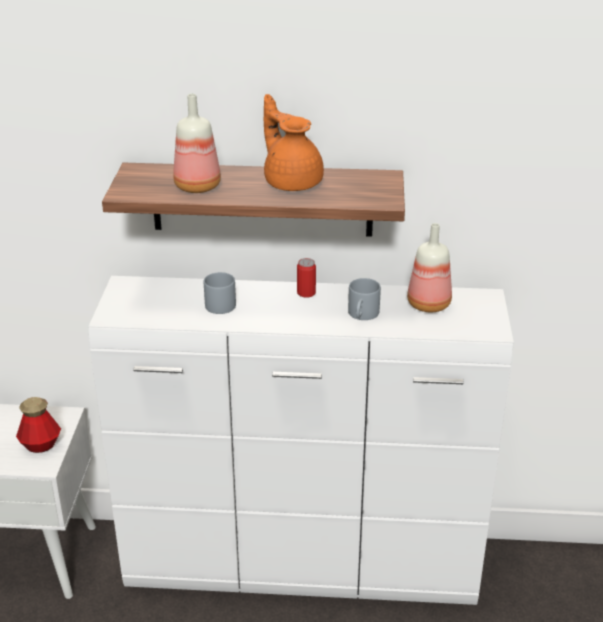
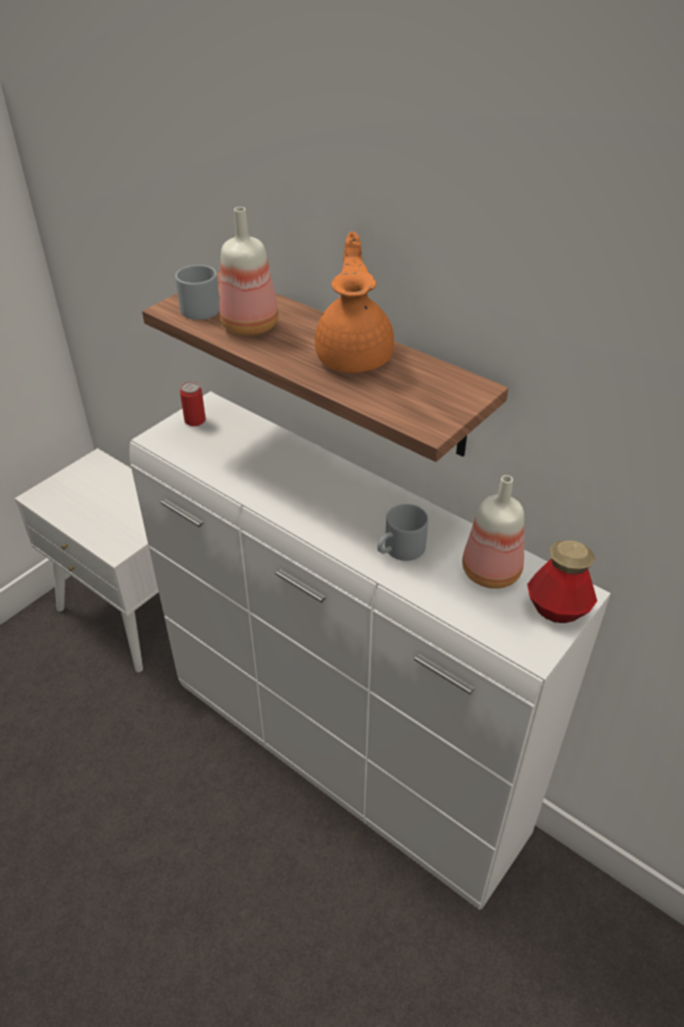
camera: 35 degrees right, 10 degrees up
(41, 445) = (131, 529): bottle -> bottle (557, 609)
(218, 303) = (269, 466): grey mug -> grey mug (202, 306)
(306, 293) = (369, 493): can -> can (195, 420)

